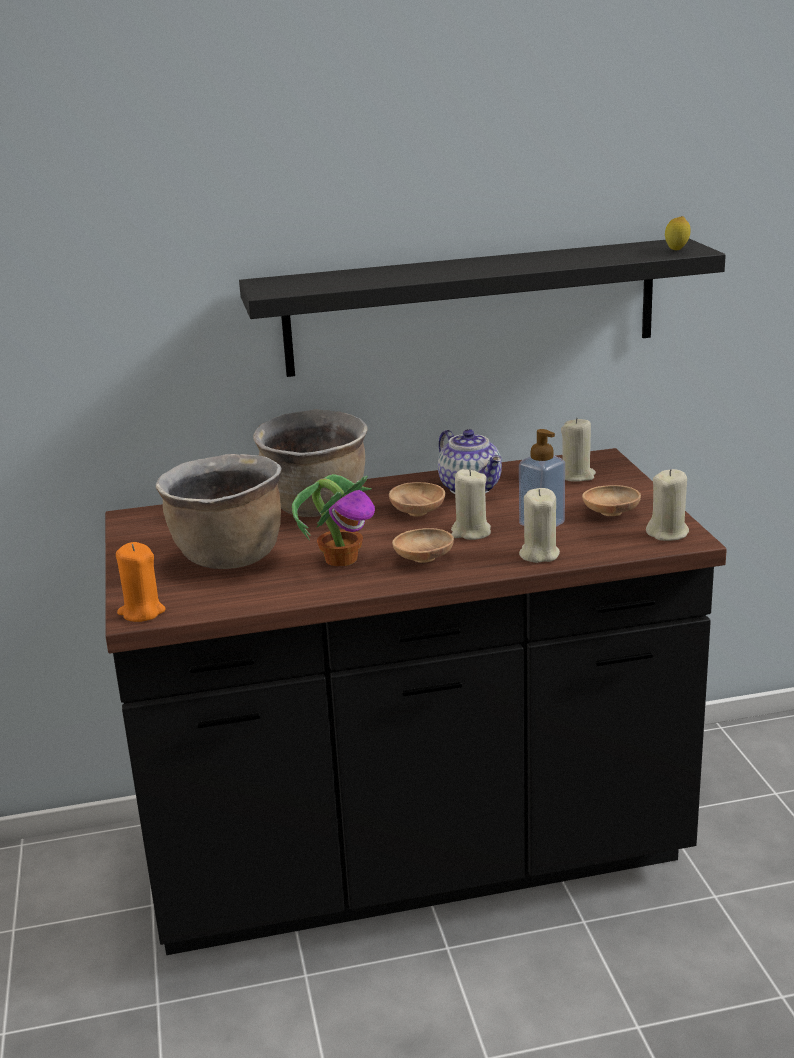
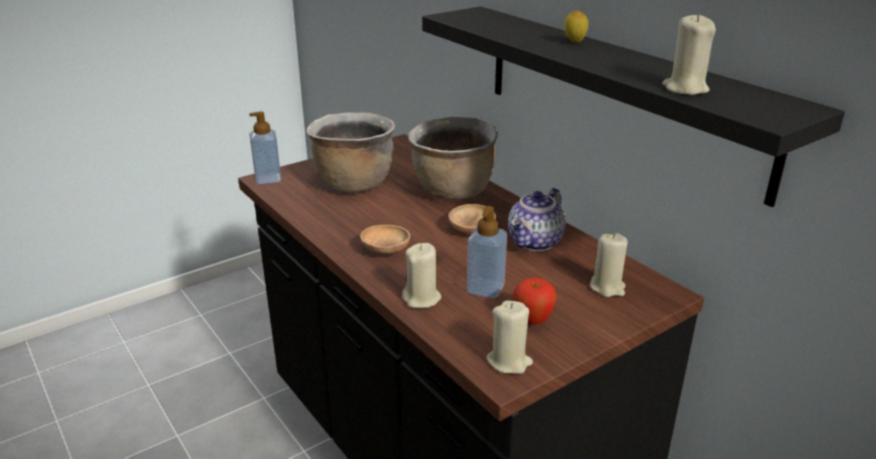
camera: 65 degrees right, 5 degrees up
(141, 612) = (268, 179): orange candle -> soap dispenser
(341, 559) = (371, 220): potted plant -> none
(470, 532) = (446, 260): beige candle -> beige candle (685, 88)
(610, 514) = (532, 321): brown bowl -> apple
(676, 251) = (757, 111): lemon -> lemon (574, 43)

